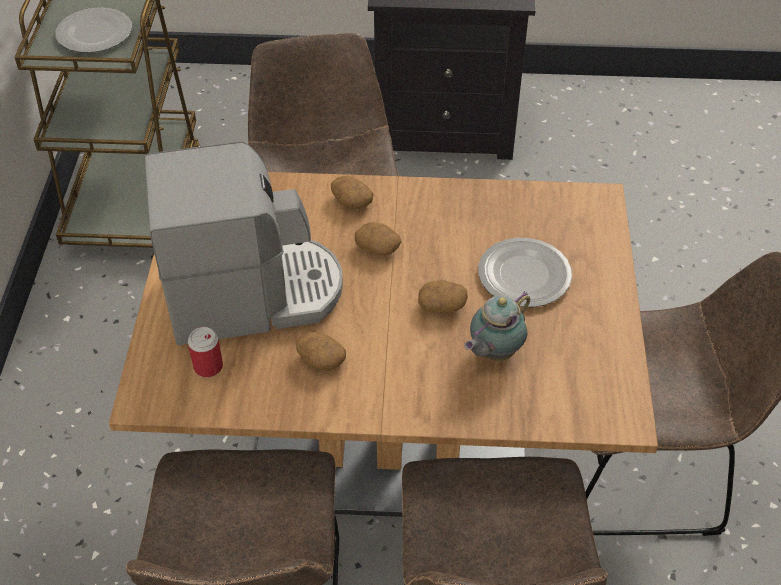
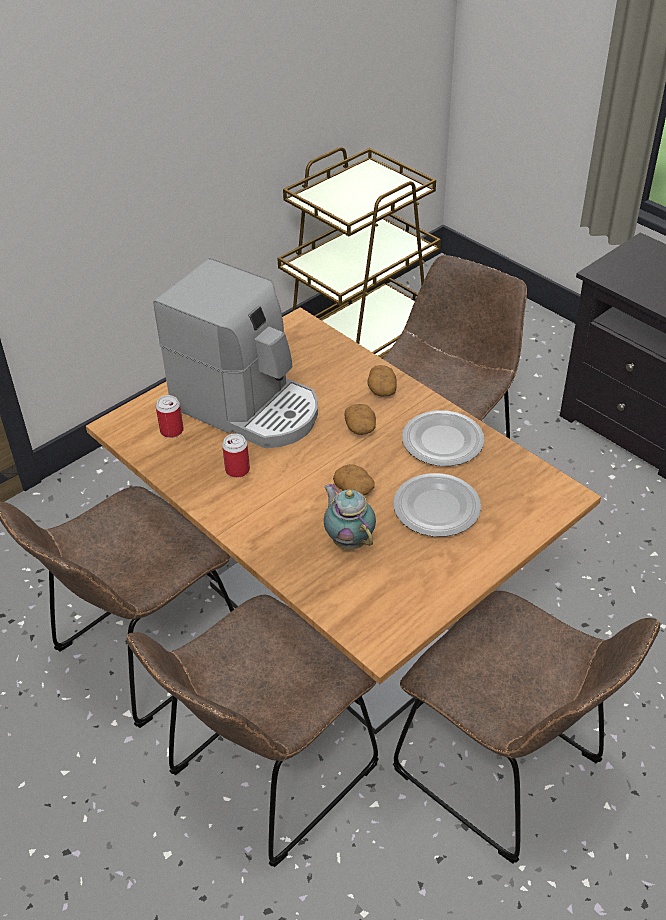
camera: 45 degrees right, 5 degrees down
(95, 33) = (354, 199): plate -> plate (444, 441)
(320, 360) = (237, 470): potato -> can
(493, 352) = (348, 540): teapot -> teapot turned 60 degrees clockwise

